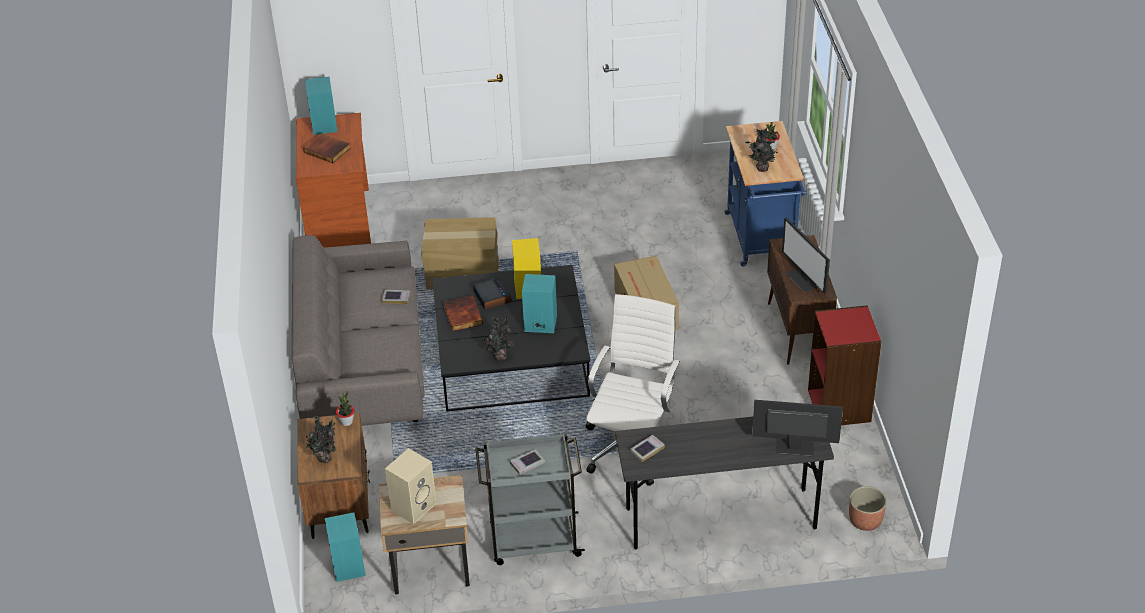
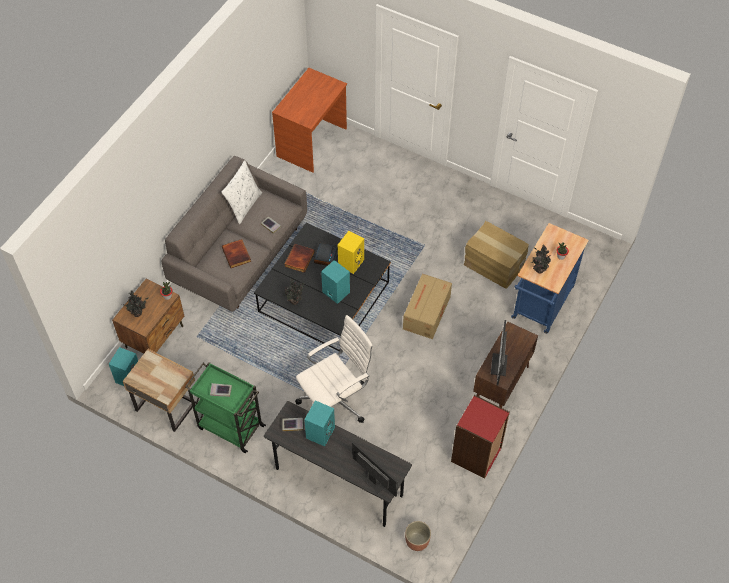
camera: 35 degrees right, 15 degrees up
(323, 125) = (318, 81): turquoise speaker -> turquoise speaker (320, 432)
(328, 150) = (305, 102): book -> book (237, 255)
(340, 296) = (244, 205): none -> white pillow
(413, 506) = (152, 374): beige speaker -> none
(462, 272) = (347, 221): cardboard box -> cardboard box (493, 265)
(533, 541) = (229, 426): grey cart -> green cart

